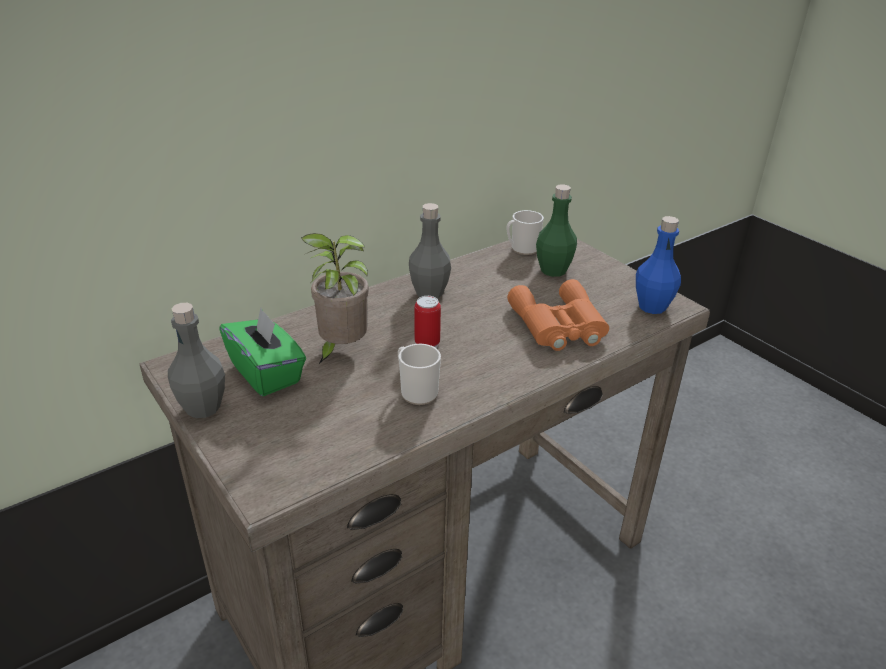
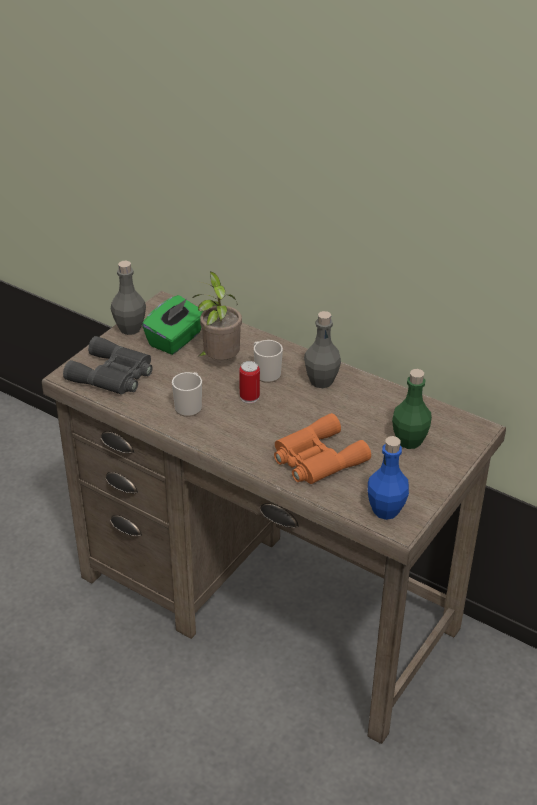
camera: 70 degrees right, 5 degrees up
(300, 446) = (113, 375): none -> grey binoculars
(522, 249) = (436, 415): mug -> mug (265, 373)

